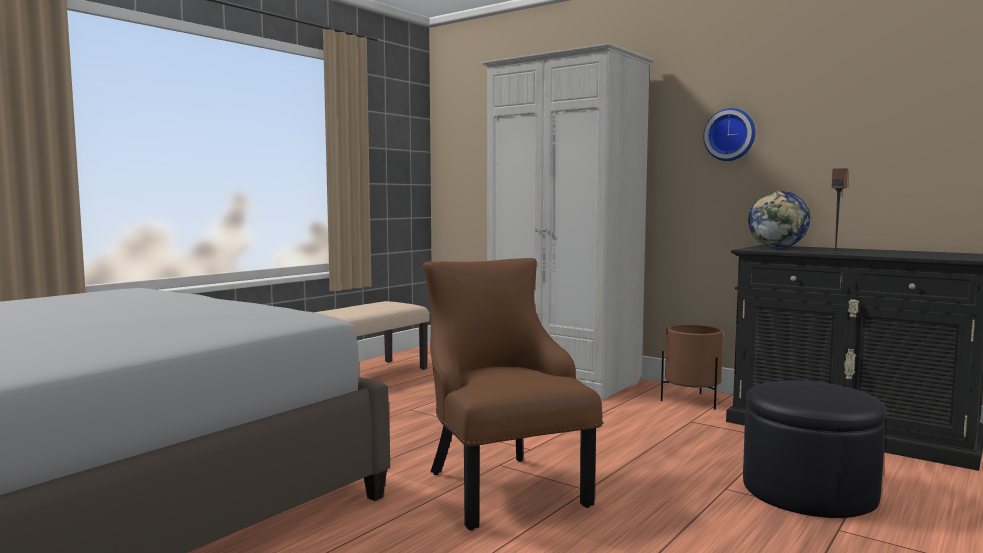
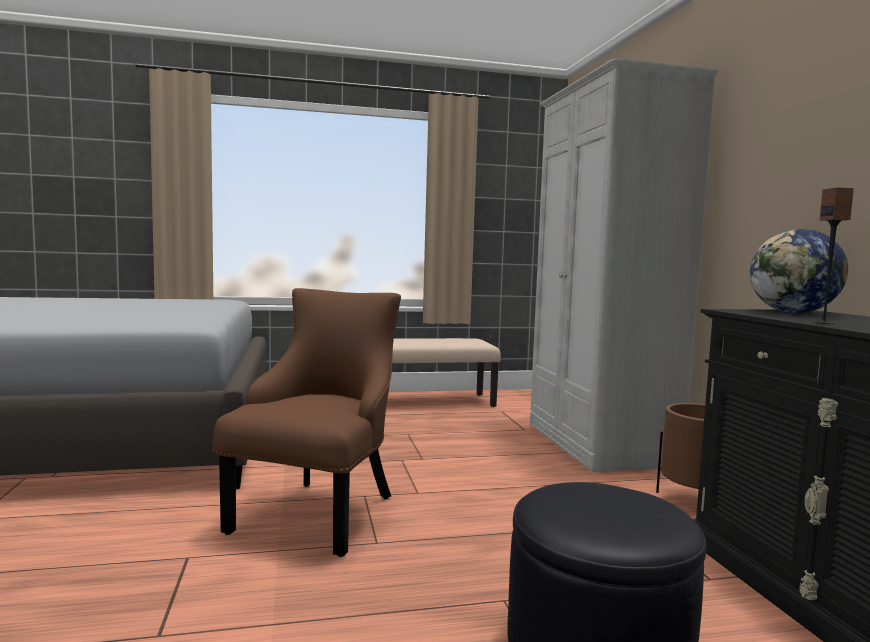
camera: 40 degrees right, 0 degrees up
(730, 135) = (795, 156): wall clock -> none

